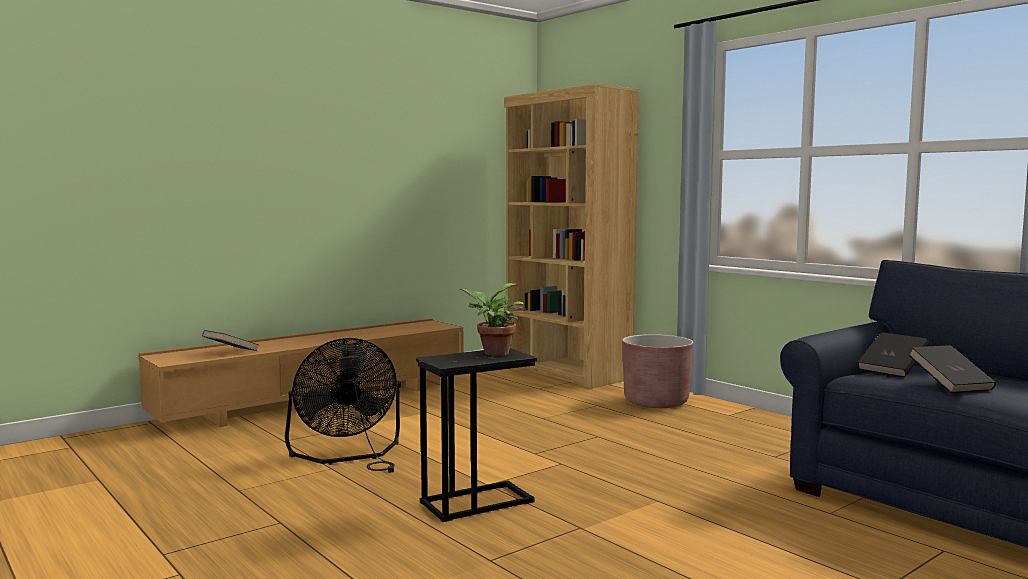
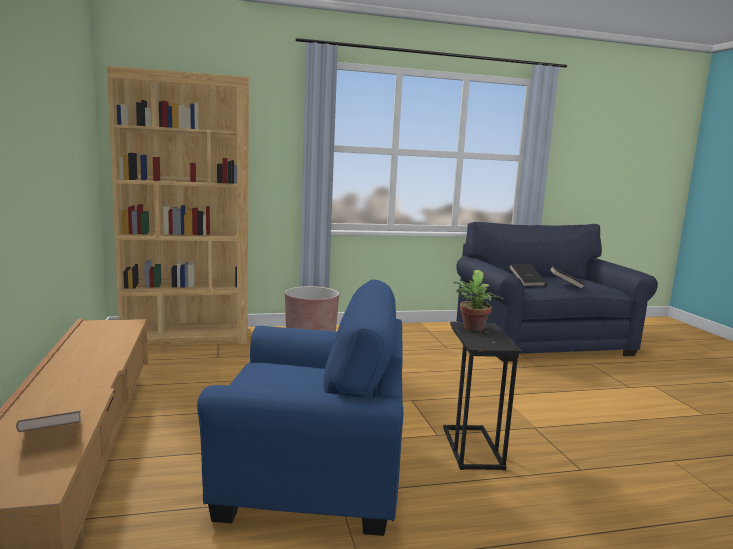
camera: 65 degrees left, 5 degrees up
(353, 456) = (311, 474): black fan -> blue armchair

